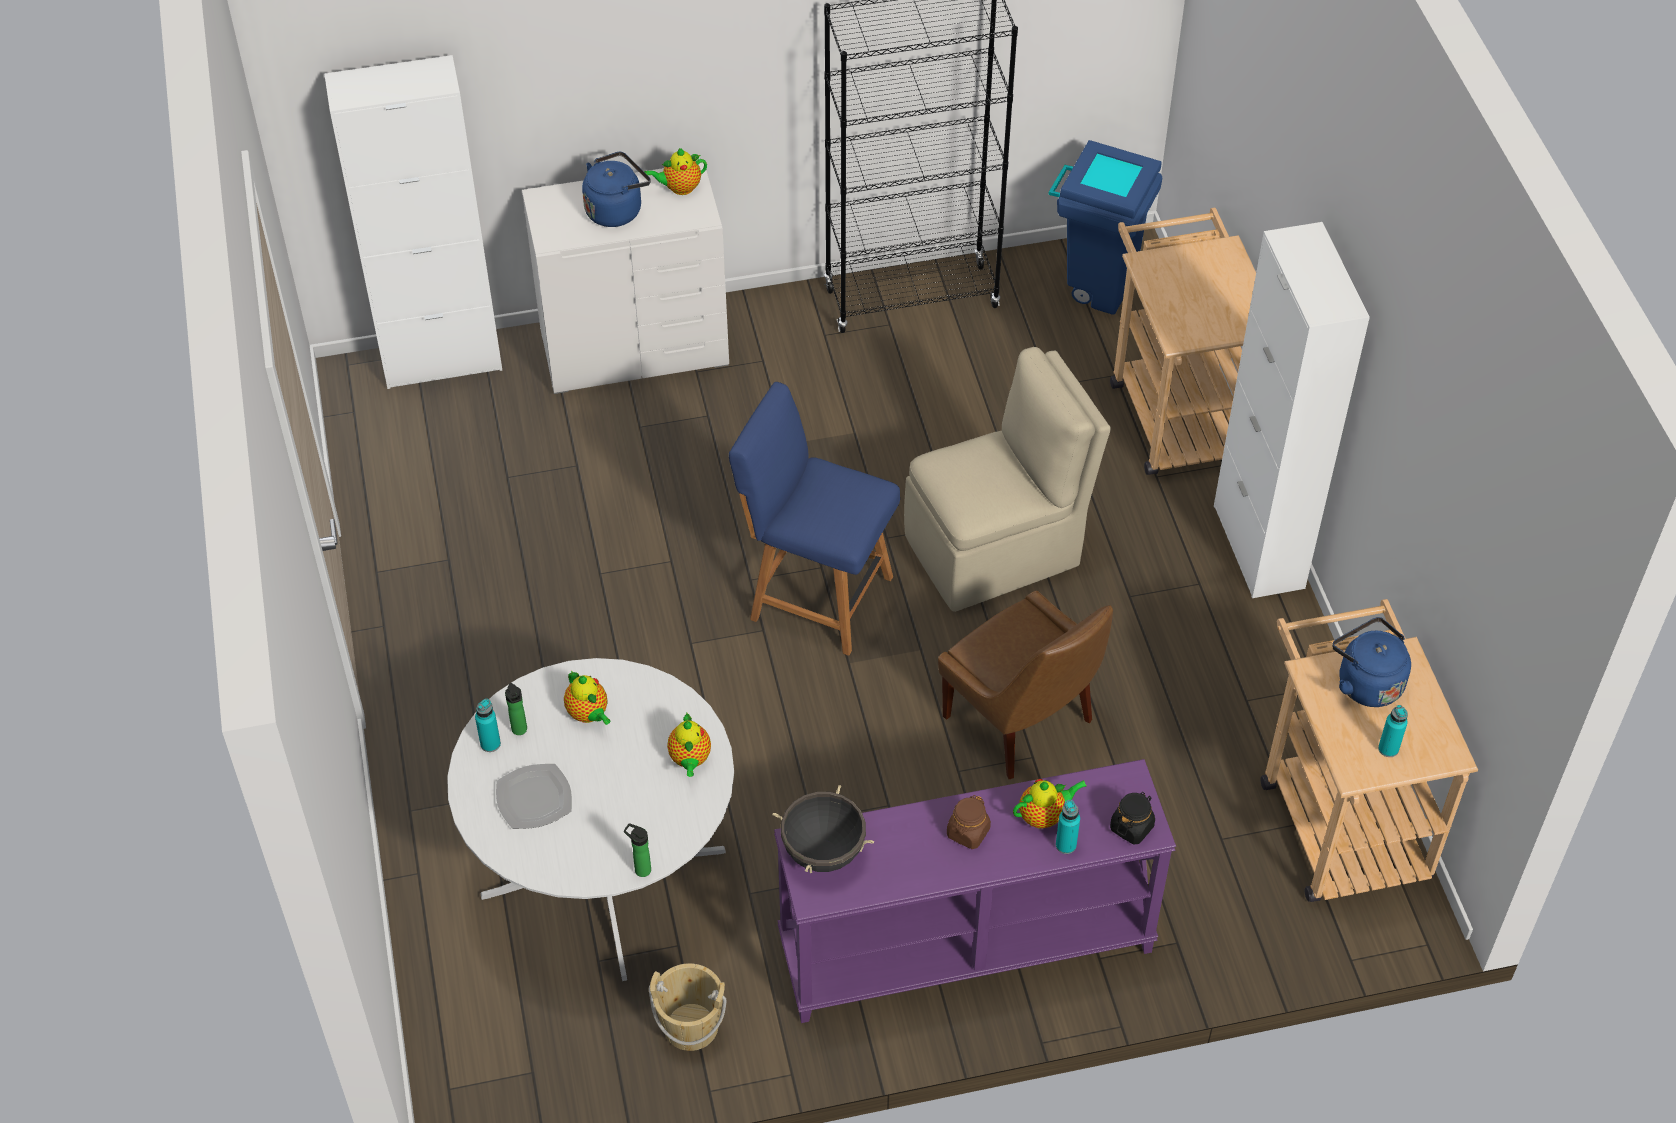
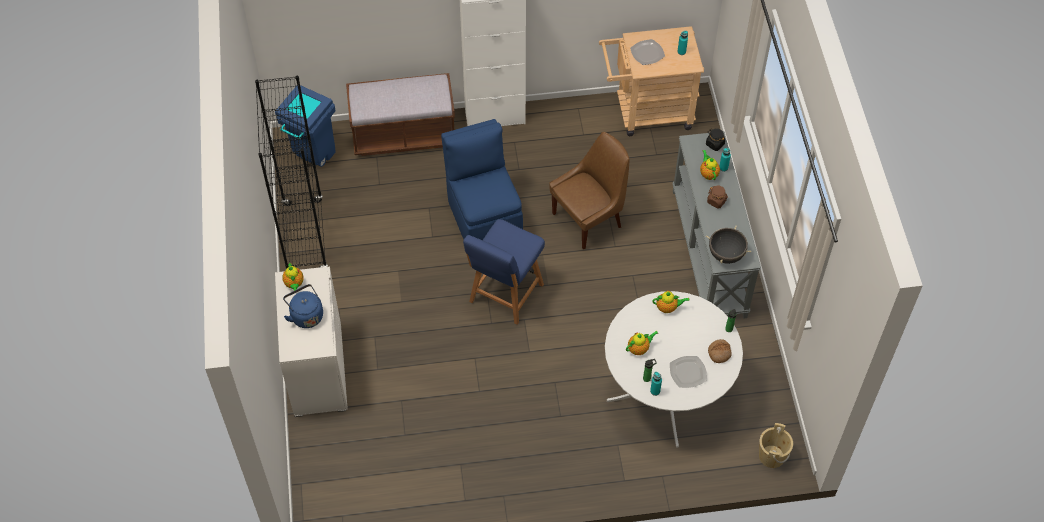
camera: 85 degrees left, 5 degrees up
(442, 361) = (309, 469): white cabinet -> none
(583, 853) = (719, 353): none -> bread
(691, 1026) = (748, 361): beige bucket -> beige bucket (771, 456)
(965, 948) = (710, 253): purple console table -> grey console table
(996, 549) = (484, 218): beige chair -> blue chair
(1177, 409) = (403, 135): beige cart -> brown bench
(1366, 682) = (647, 53): blue kettle -> plate

